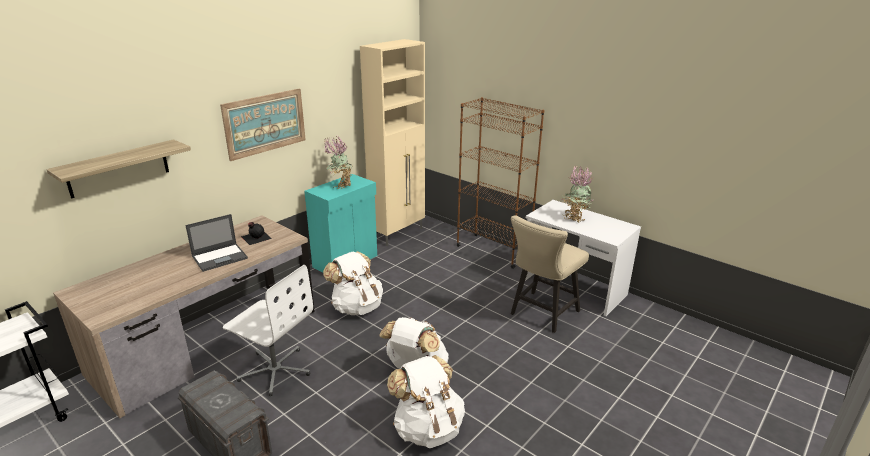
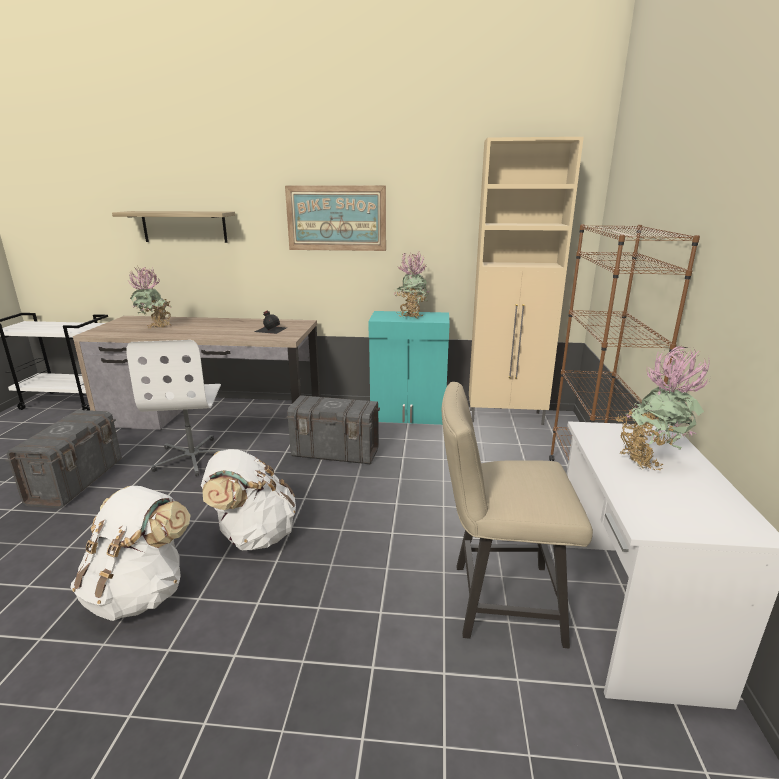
camera: 55 degrees right, 5 degrees down
(153, 283) = (156, 329): none -> potted plant
(220, 257) = (220, 331): laptop -> none
(356, 307) = (336, 452): white backpack -> grey storage box

